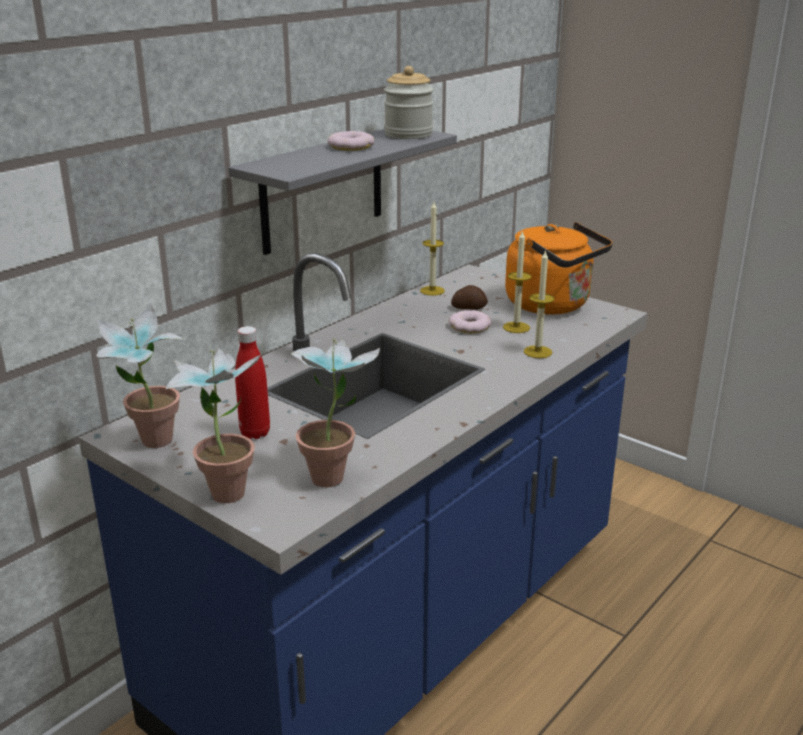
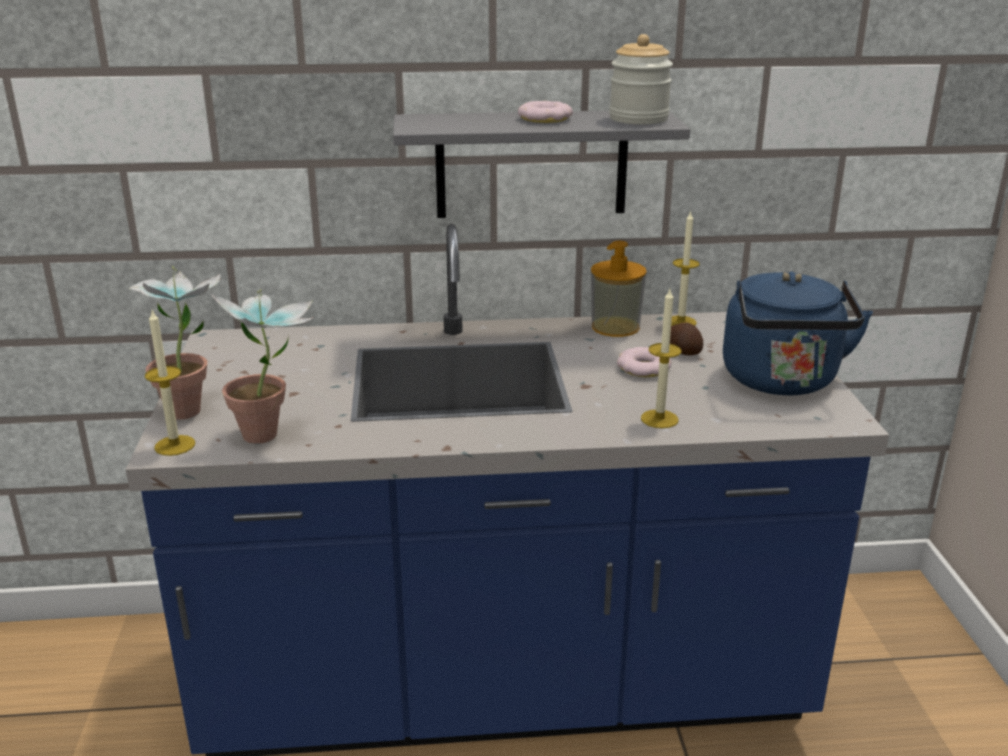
camera: 45 degrees right, 0 degrees up
(151, 446) = (213, 356): potted plant -> none
(255, 433) = (288, 378): red bottle -> none
(401, 308) = (615, 327): none -> soap dispenser
(516, 327) = (690, 387): candle -> candle (175, 445)
(552, 305) = (782, 382): orange kettle -> blue kettle

